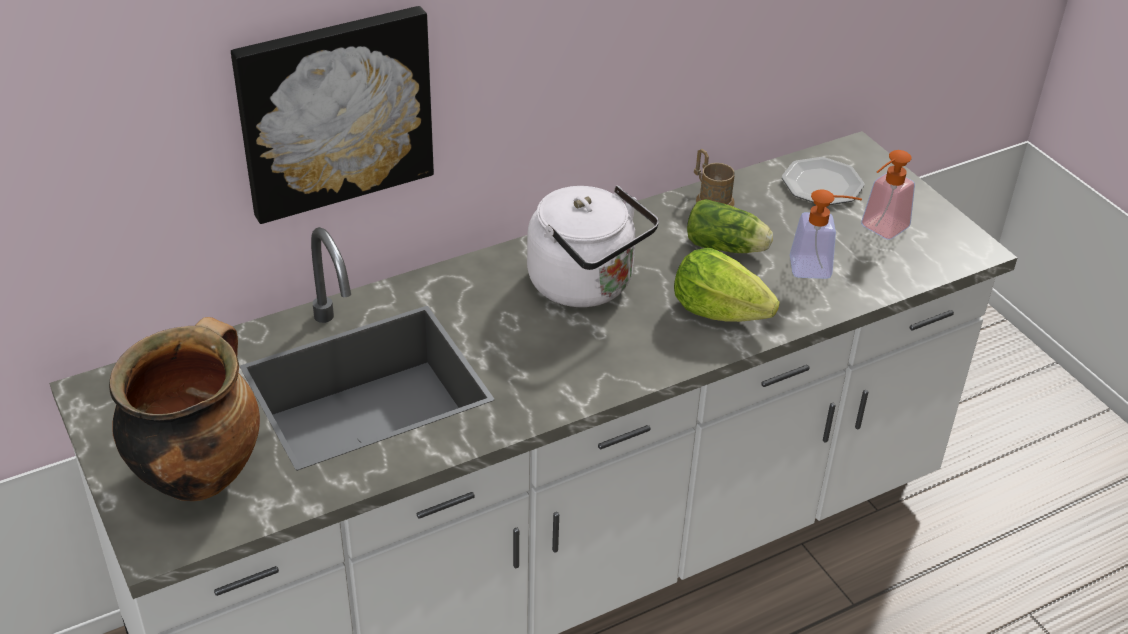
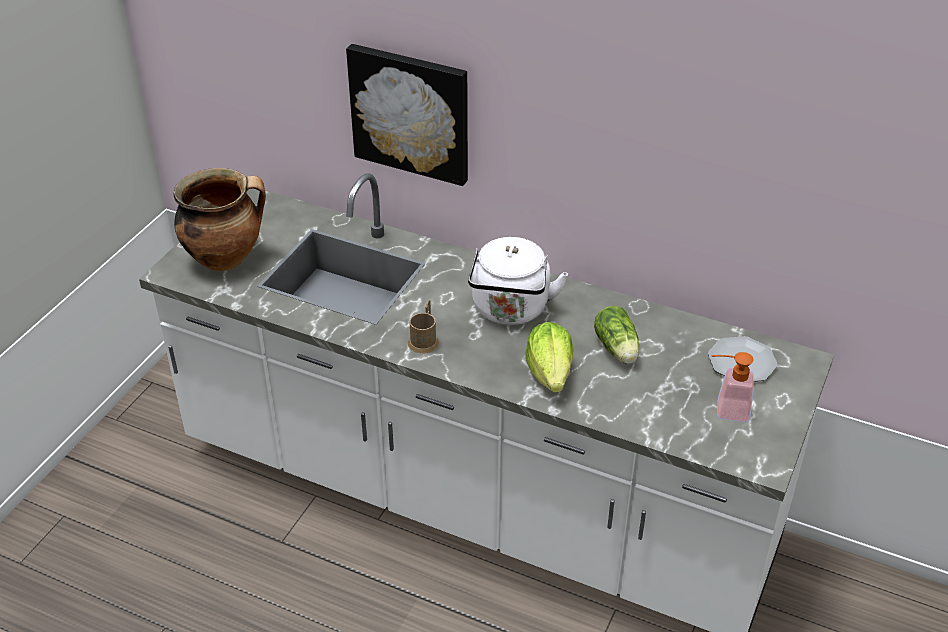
camera: 55 degrees right, 0 degrees up
(710, 198) = (660, 320): brown mug -> brown mug (424, 339)
(819, 268) = (647, 398): soap dispenser -> none

